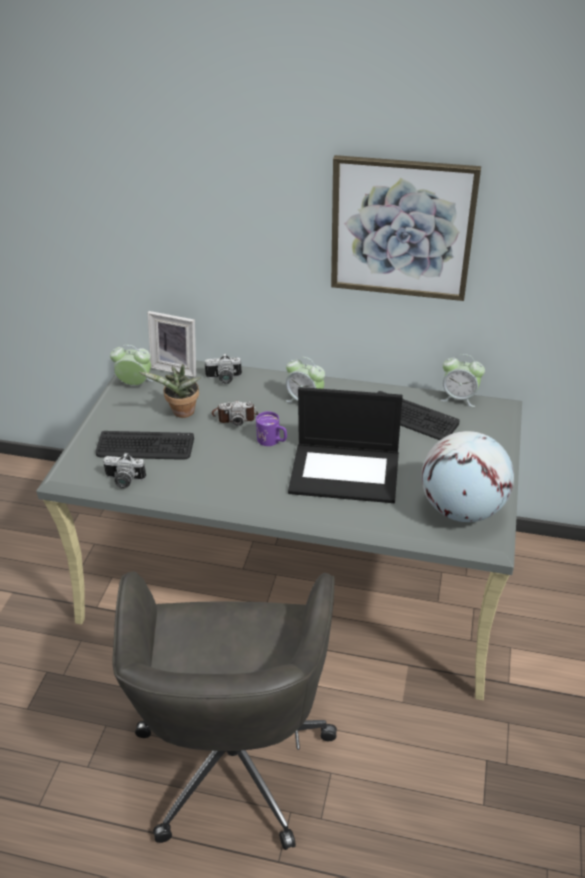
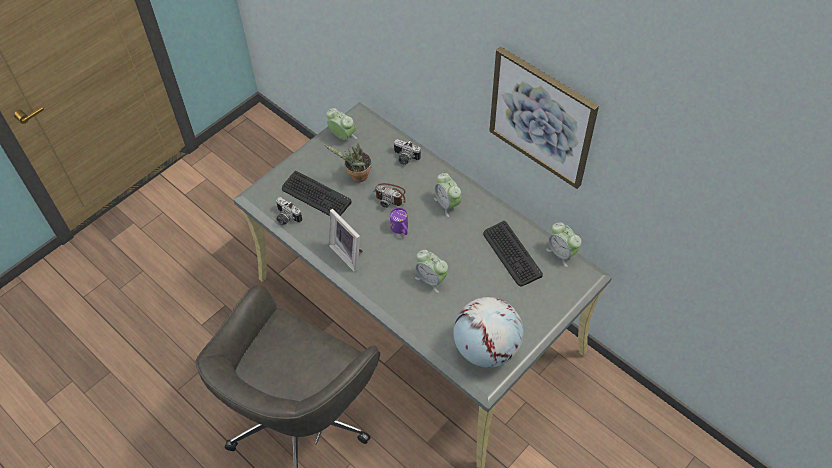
camera: 30 degrees right, 15 degrees up
(177, 367) = (380, 132): picture frame -> picture frame (349, 253)
(346, 472) = (431, 279): laptop -> alarm clock

